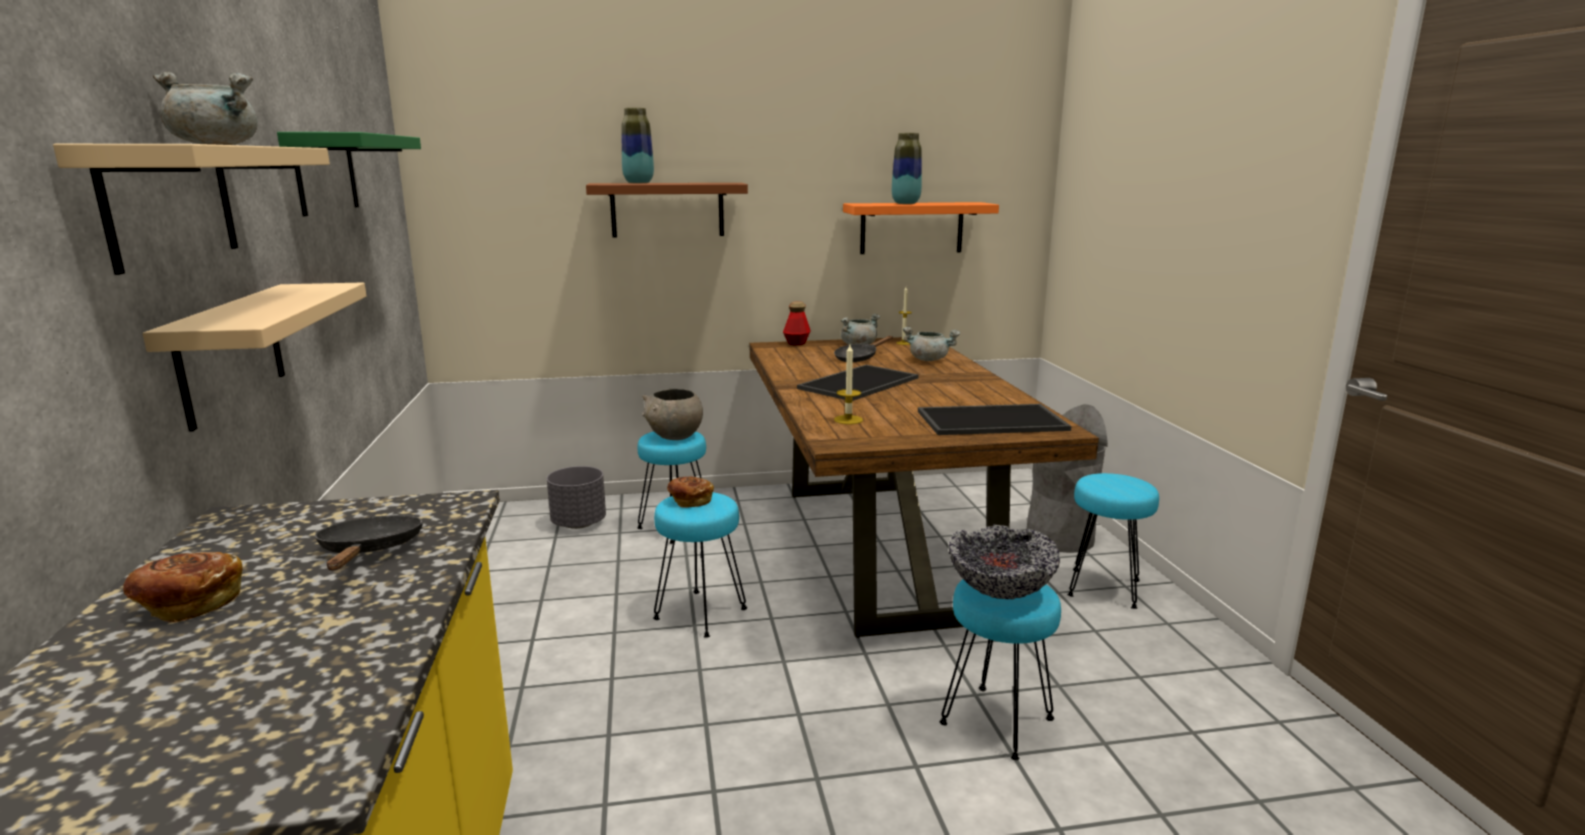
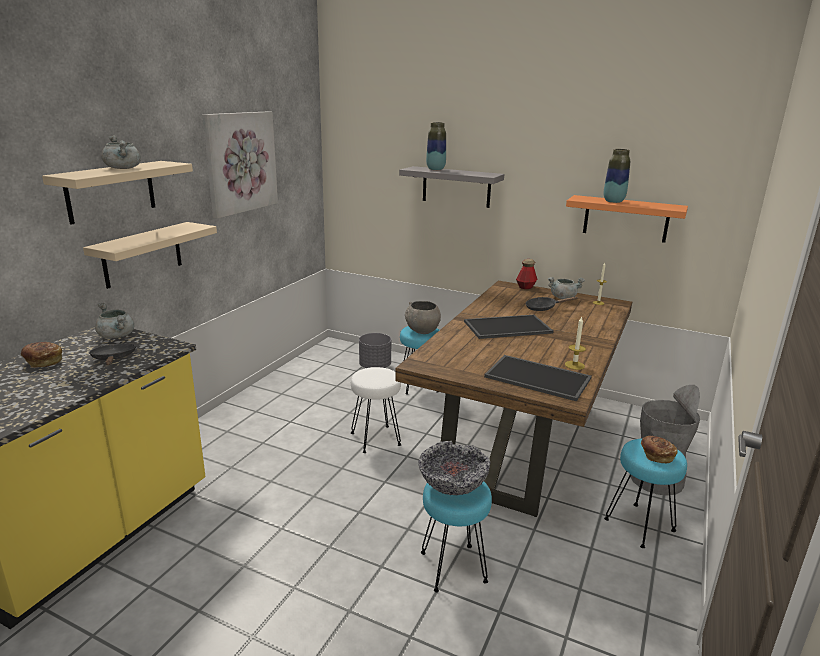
camera: 35 degrees right, 5 degrees up
(326, 173) = (240, 162): green shelf -> picture
(369, 551) = (113, 359): black frying pan -> black frying pan turned 45 degrees counterclockwise
(667, 210) = (456, 187): brown shelf -> grey shelf
(690, 501) = (374, 373): bread -> bread (656, 455)
(700, 613) = (375, 438): turquoise stool -> white stool
(848, 420) = (452, 351): candle -> candle (574, 365)
(929, 360) = (589, 321): grey cooking pot -> grey cooking pot (117, 336)

